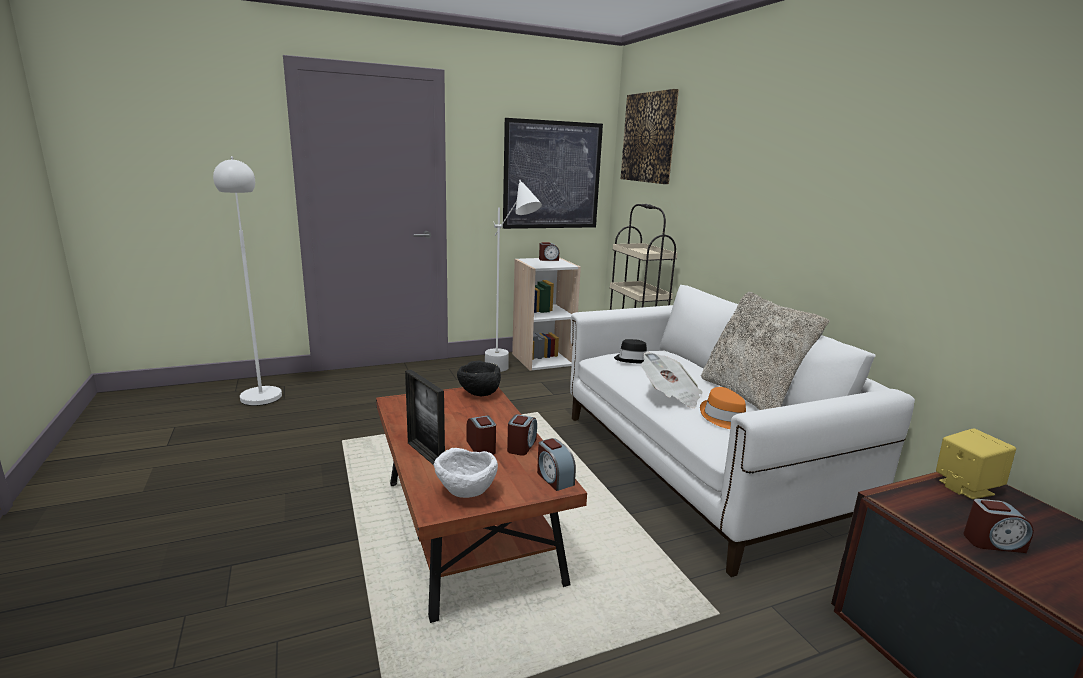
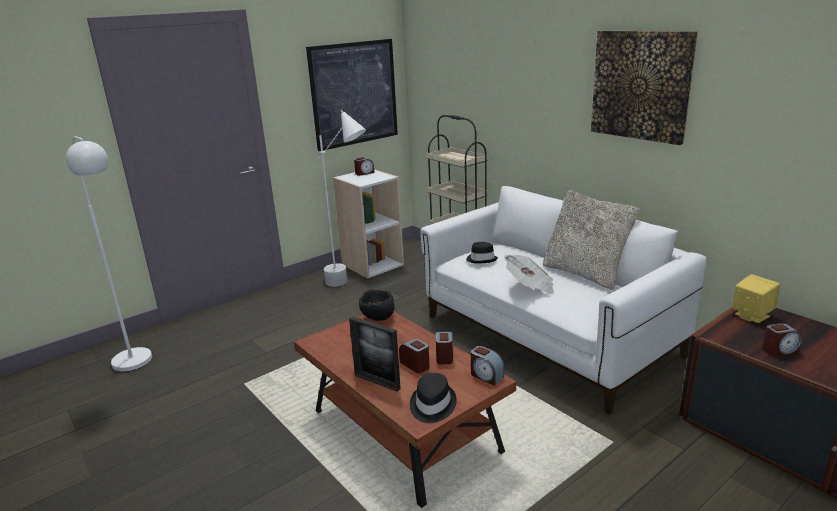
camera: 15 degrees left, 5 degrees up
(465, 494) = (432, 405): white bowl -> black hat
(649, 138) = (442, 52): picture -> picture (641, 85)
(724, 418) = (579, 298): orange hat -> none

